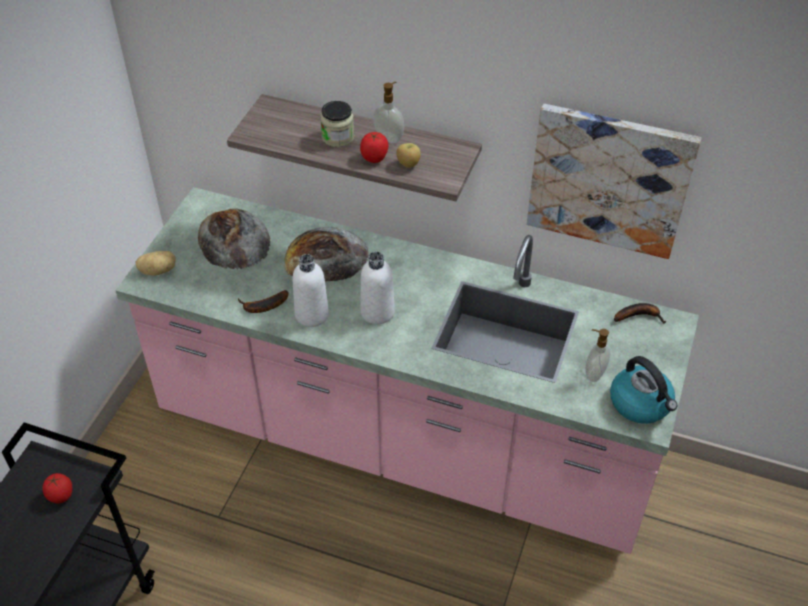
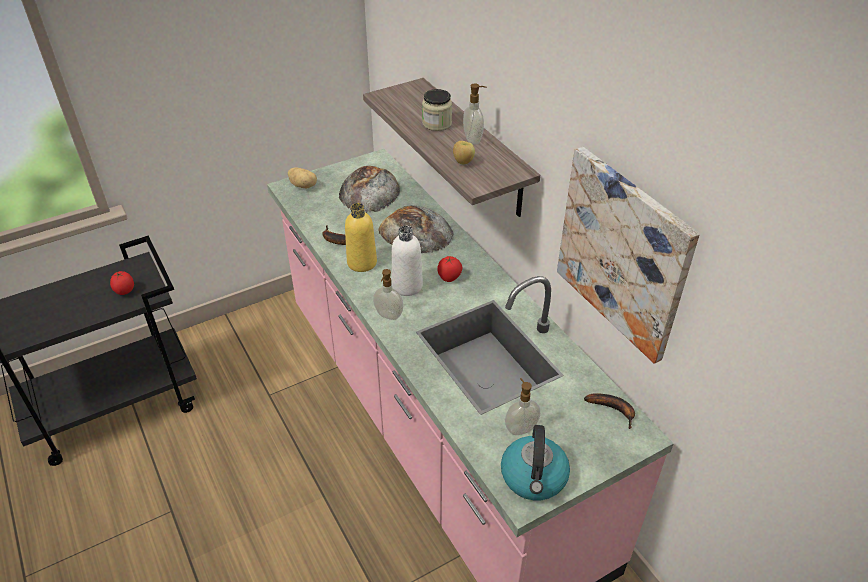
camera: 40 degrees right, 5 degrees down
(312, 315) = (362, 263): white bottle -> yellow bottle
(374, 158) = (444, 147): tomato -> tomato (449, 278)
(392, 349) = (388, 316): none -> soap dispenser

